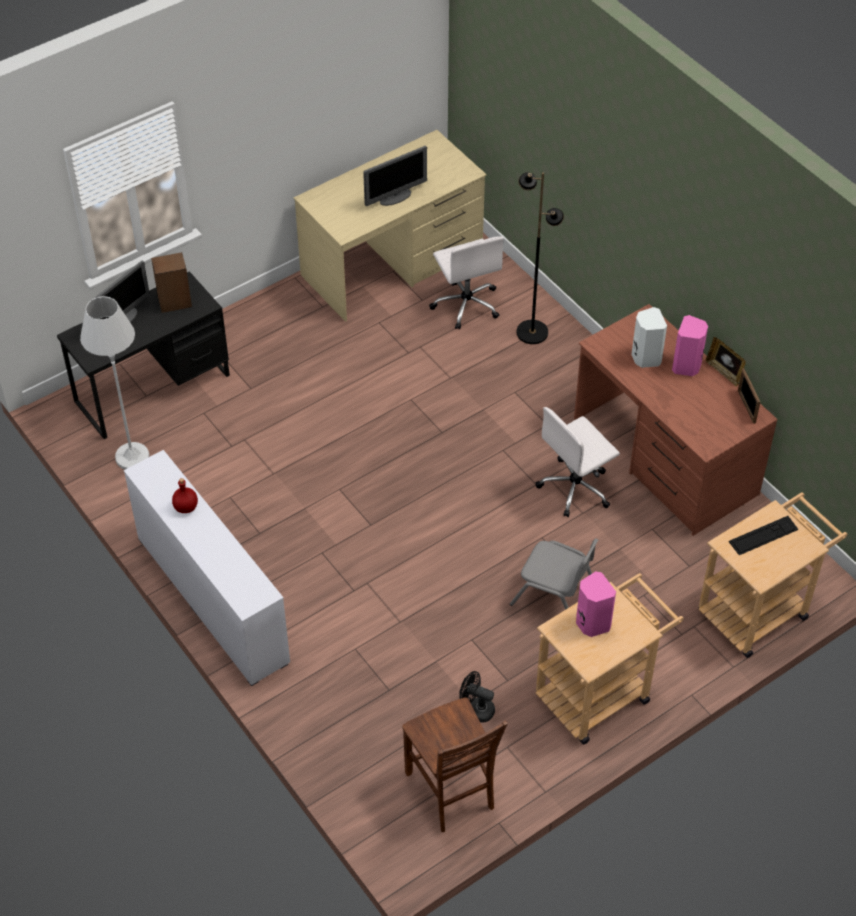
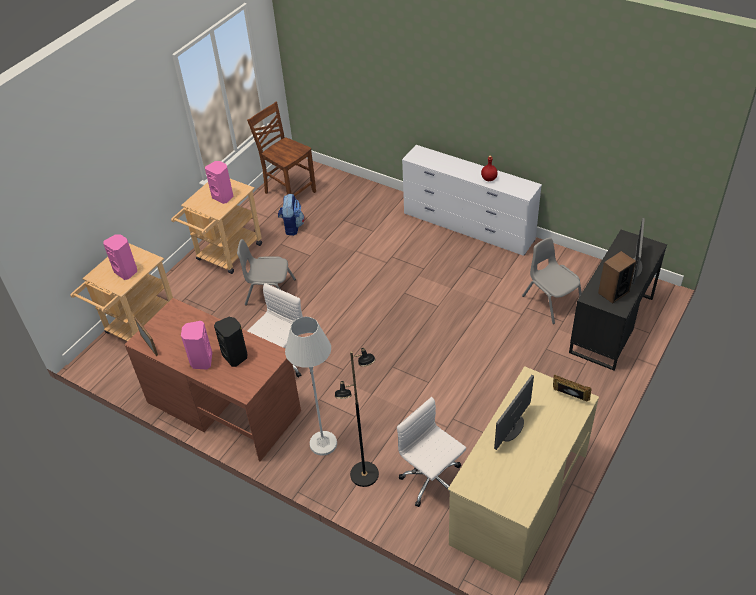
camera: 160 degrees right, 5 degrees down
(132, 457) = (582, 279): white floor lamp -> white floor lamp (323, 443)
(194, 442) = (551, 301): none -> grey chair
(476, 709) = (292, 227): black fan -> backpack
(645, 357) = (236, 356): white speaker -> black speaker
(724, 372) = (171, 366): picture frame -> picture frame (569, 397)
(763, 535) = (127, 271): keyboard -> pink speaker

